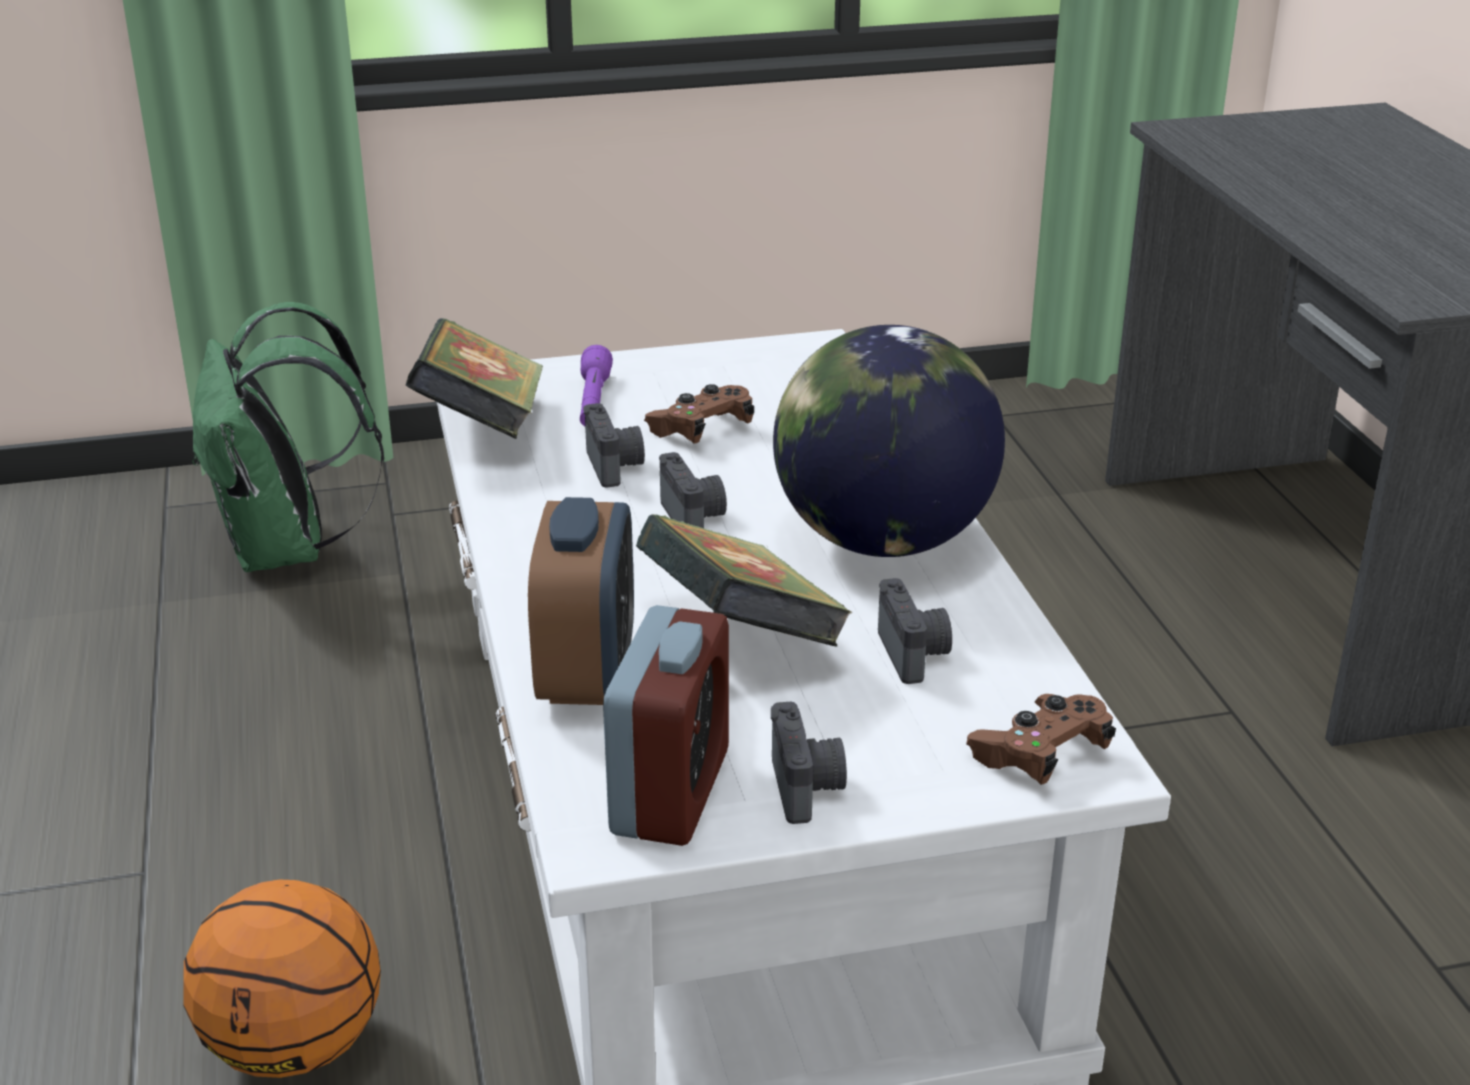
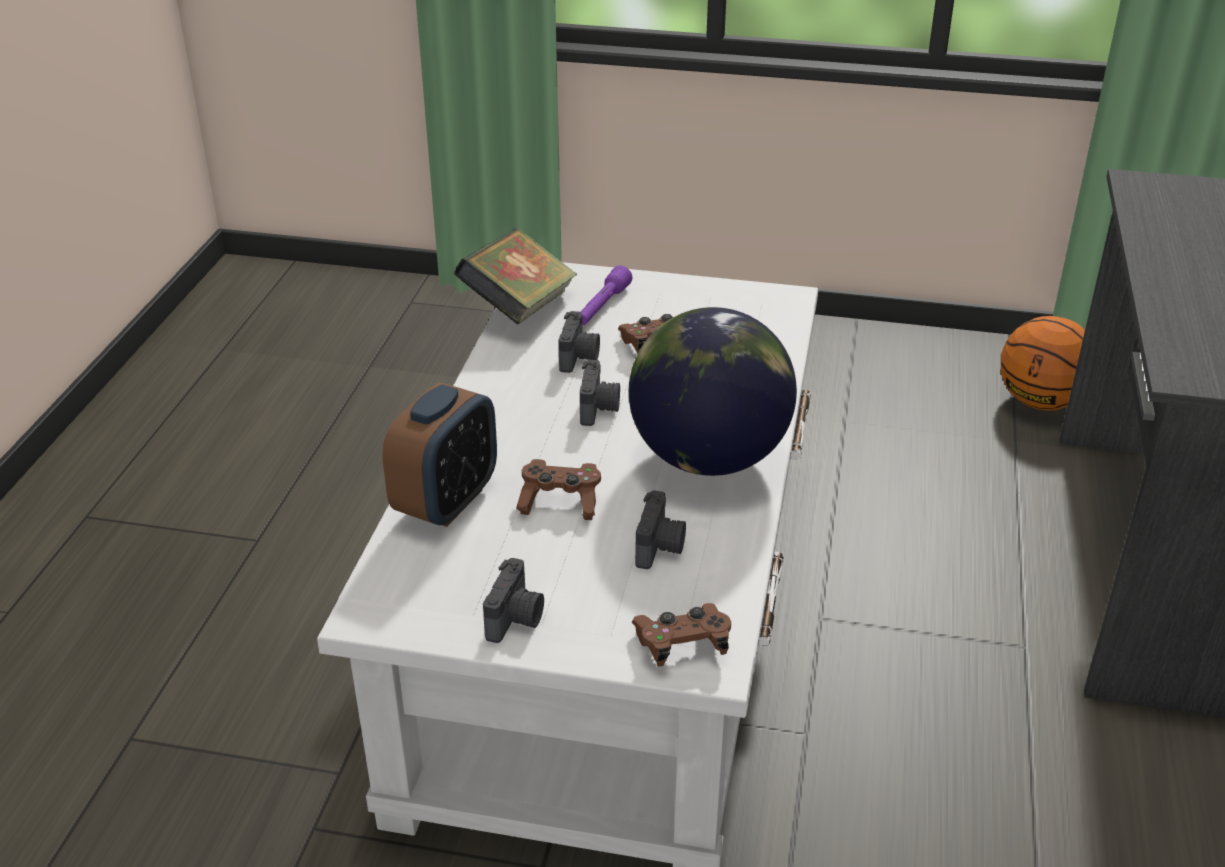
camera: 25 degrees right, 5 degrees up
(287, 549) = (463, 350): green backpack -> none
(293, 1048) = (269, 676): basketball -> basketball (1040, 402)
(670, 792) = (433, 596): alarm clock -> none
(740, 636) = (560, 502): book -> brown game controller

